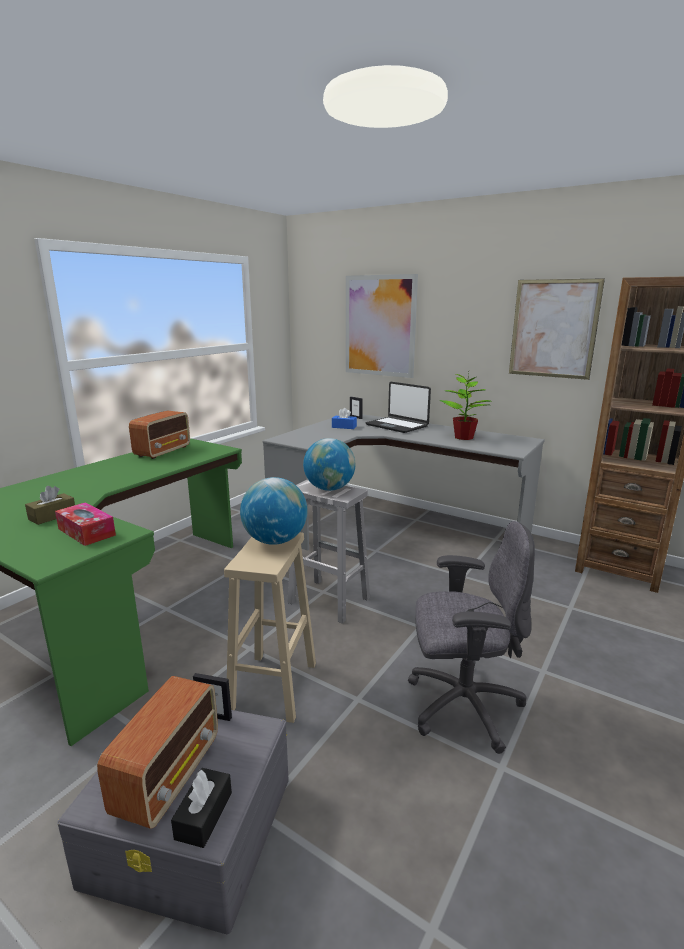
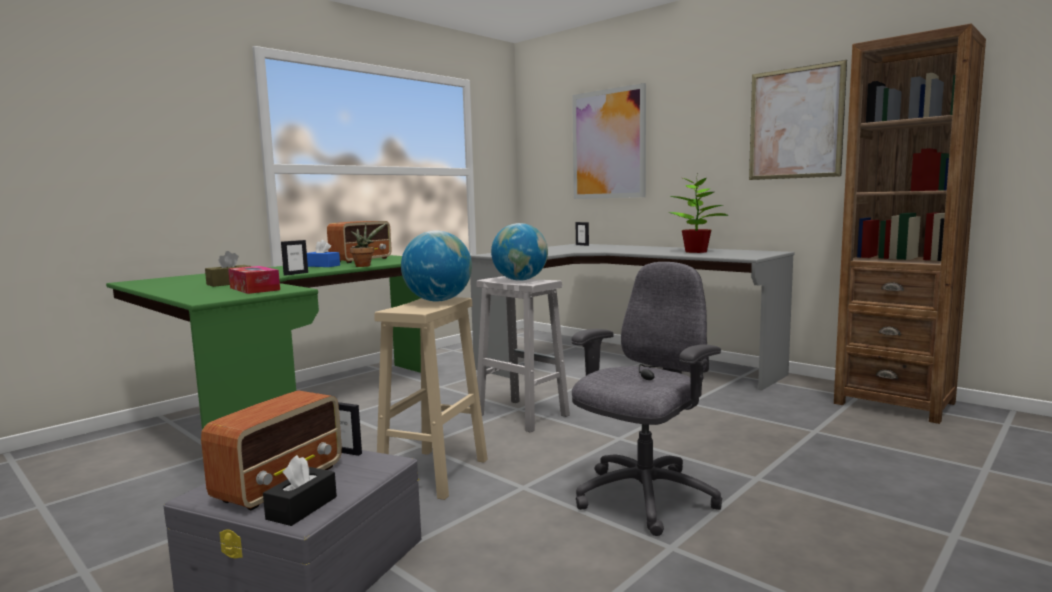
camera: 10 degrees right, 10 degrees down
(112, 489) = (296, 274): none -> picture frame
(173, 467) = (365, 266): none -> potted plant
(344, 427) = (564, 249): blue tissue box -> blue tissue box (323, 266)
(397, 425) = (625, 248): laptop -> none
(462, 705) = (643, 498): grey office chair -> grey office chair turned 60 degrees counterclockwise

